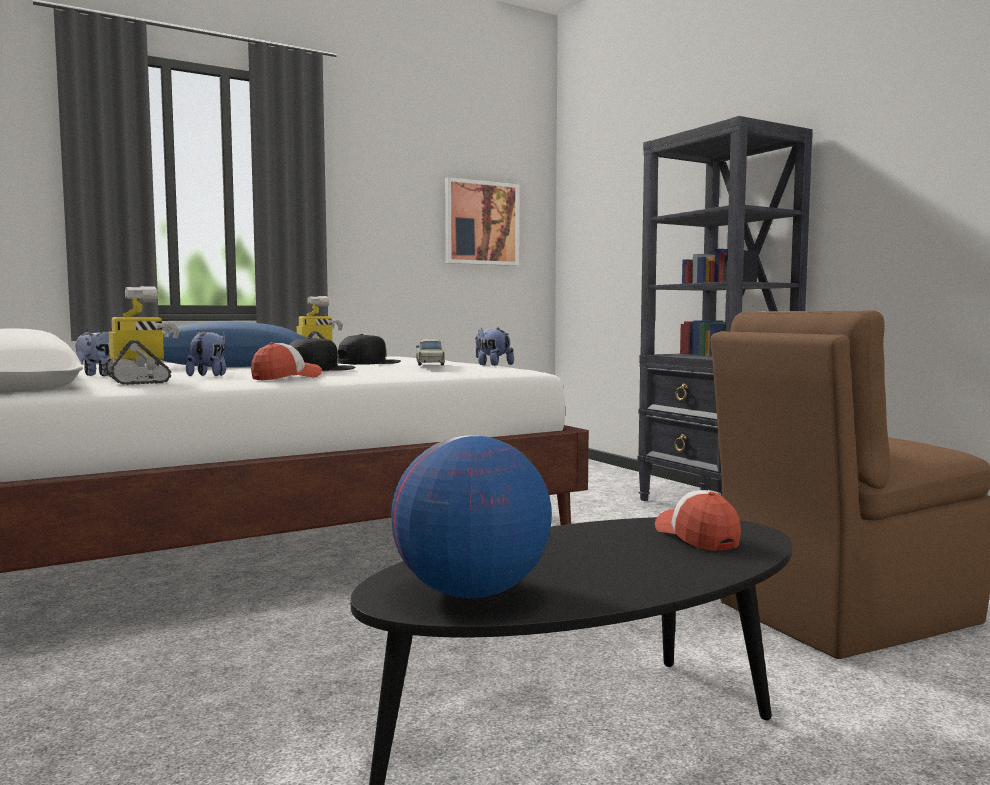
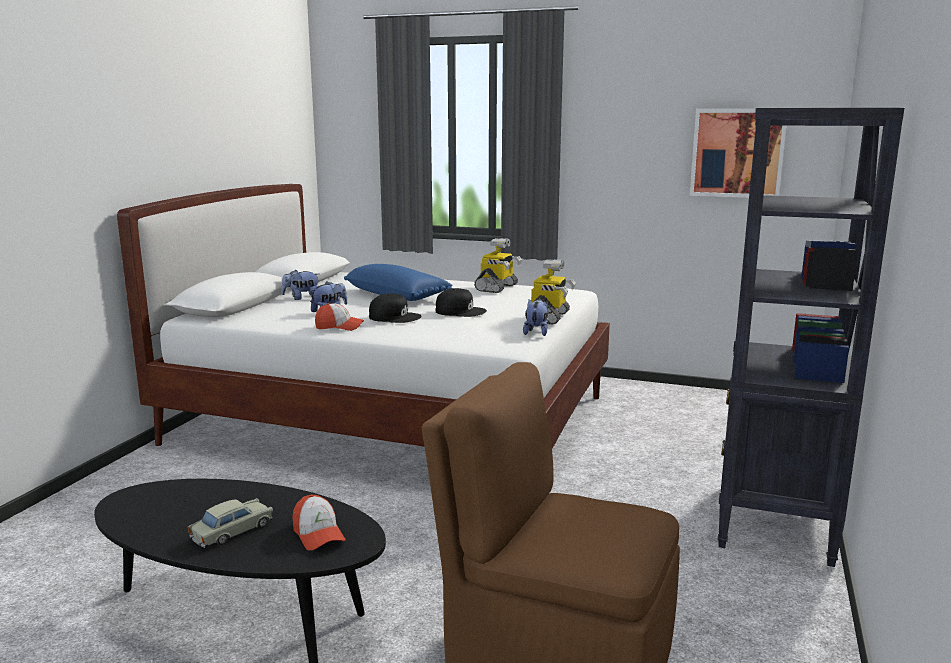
camera: 50 degrees right, 10 degrees up
(139, 381) = (278, 313): toy robot -> toy robot (549, 317)
(430, 364) = (472, 325): beige toy car -> beige toy car (232, 531)
(470, 593) = (146, 510): globe -> none
(697, 537) = (318, 534): cap -> cap turned 120 degrees clockwise

